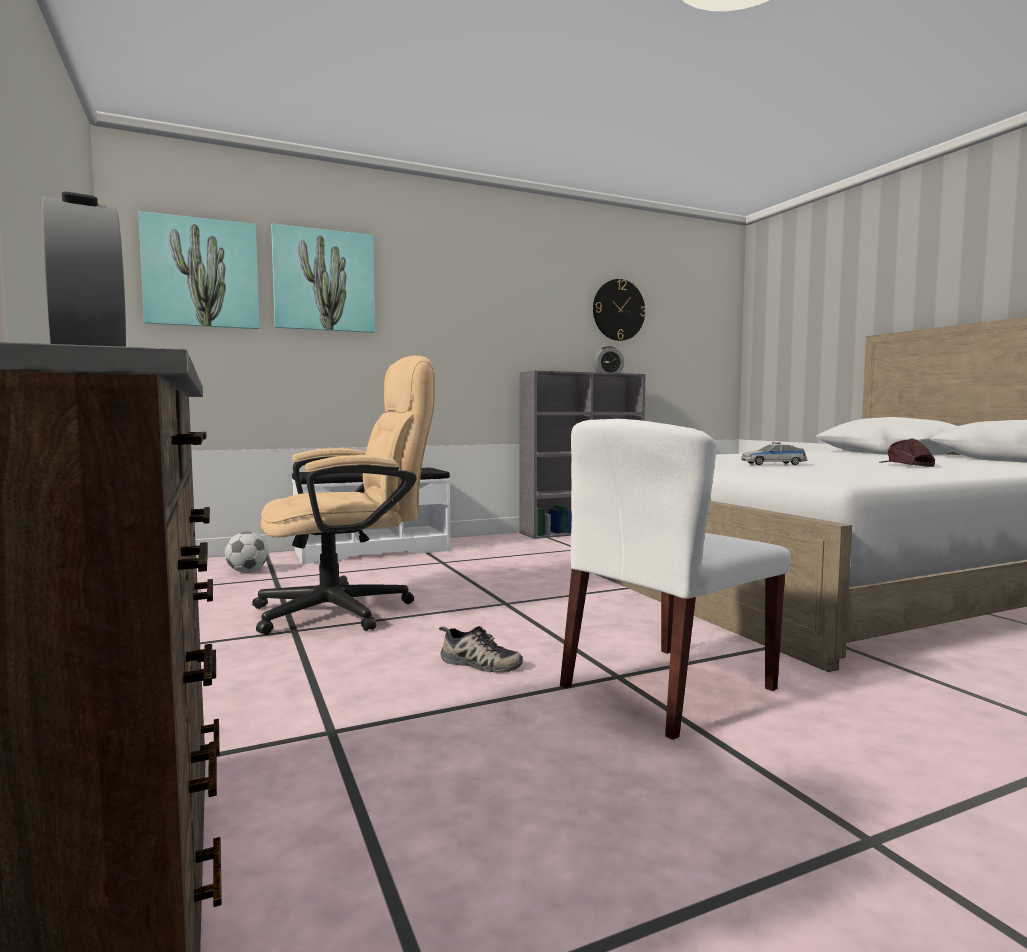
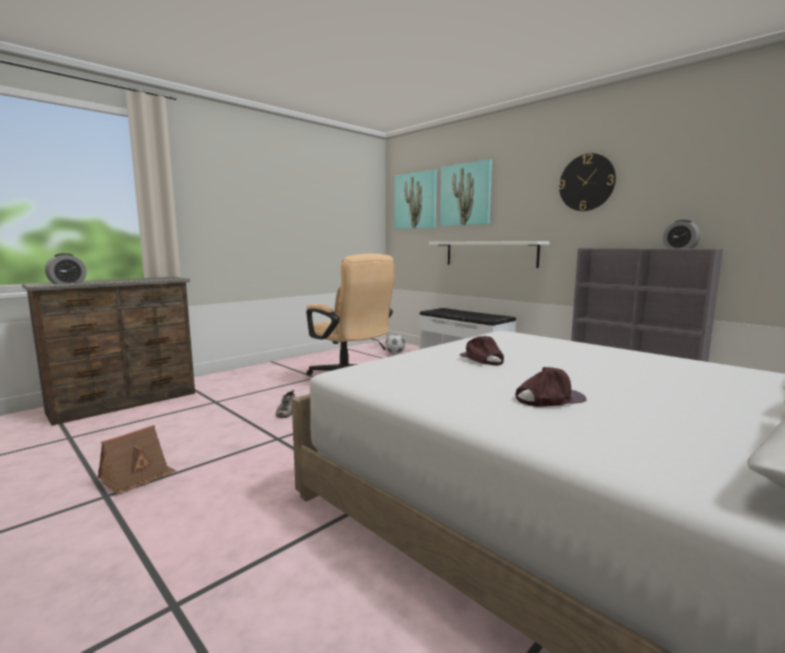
camera: 70 degrees right, 5 degrees up
(378, 378) = (490, 253): none -> white shelf
(618, 310) = (723, 175): wall clock -> wall clock (586, 182)
(667, 688) = (263, 450): white chair -> none
(773, 464) = (481, 359): toy car -> brown cap
(778, 807) = (138, 477): none -> toy house

